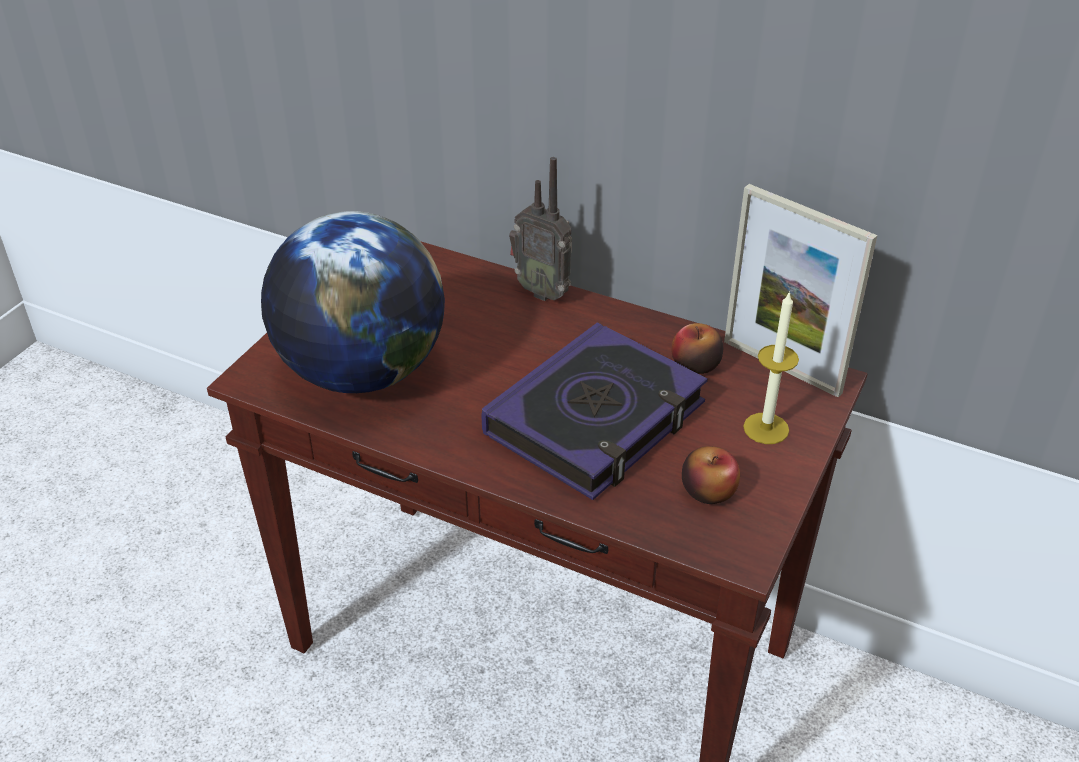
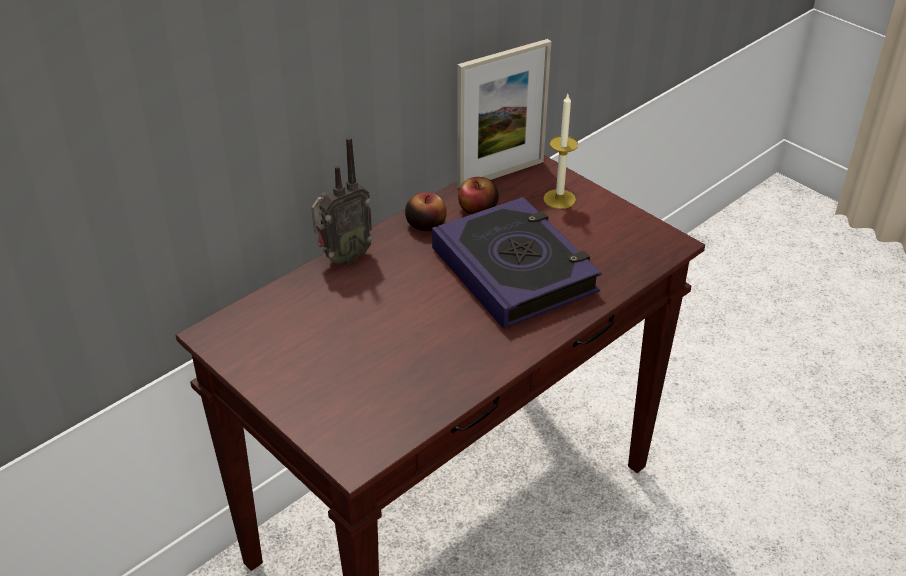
camera: 70 degrees left, 0 degrees up
(361, 372) = (387, 384): globe -> none
(708, 490) = (608, 240): apple -> apple (426, 224)

